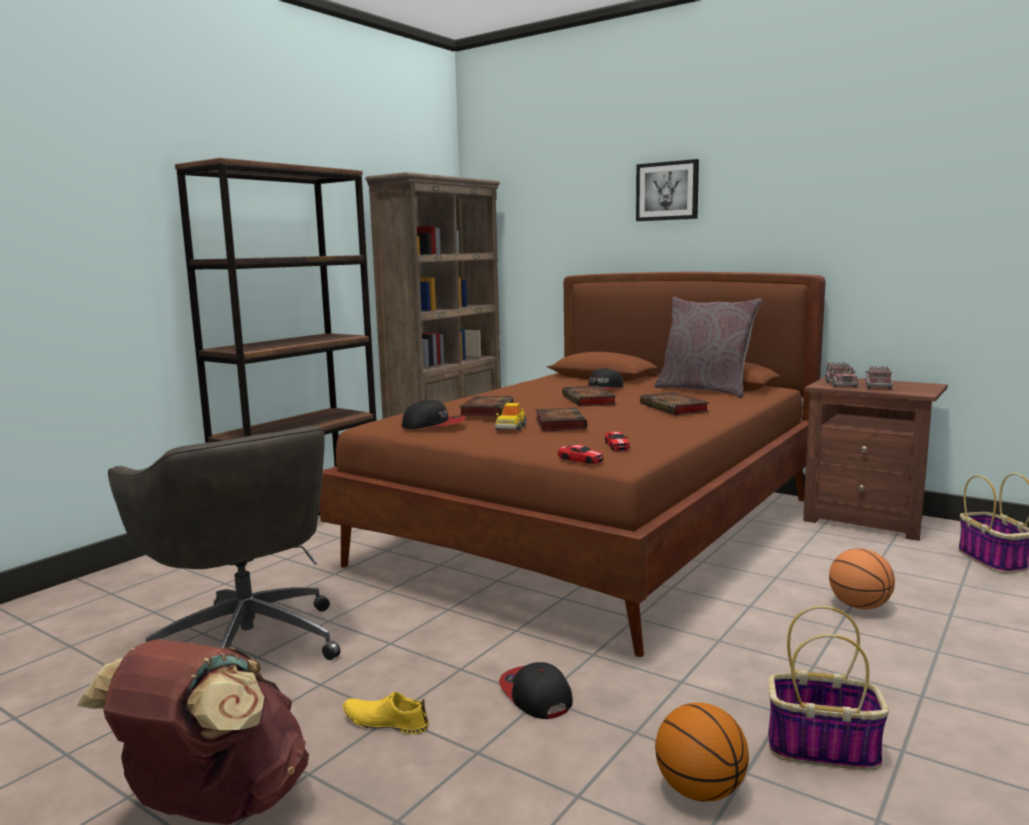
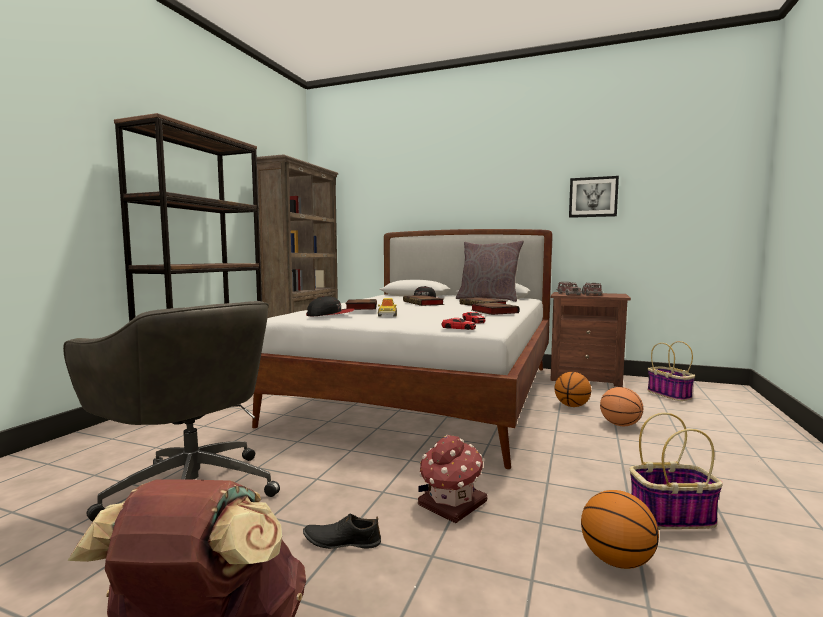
camera: 15 degrees left, 5 degrees down
(385, 721) = (342, 541): yellow shoe -> black shoe
(535, 695) = (451, 504): cap -> toy house
(559, 424) = (418, 313): book -> book (492, 312)
(596, 532) = (428, 394): brown bed -> white bed
(667, 191) = (451, 180): picture -> picture (593, 197)
(805, 568) = (572, 406): none -> basketball

